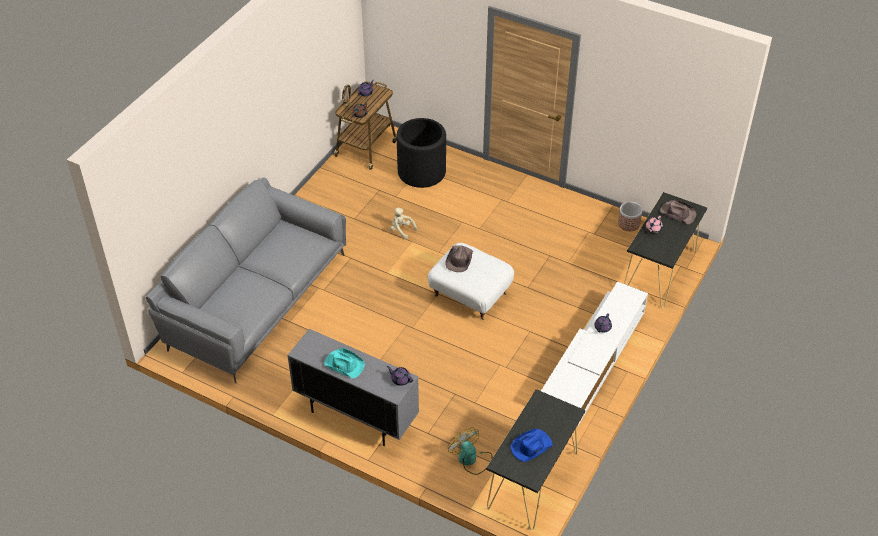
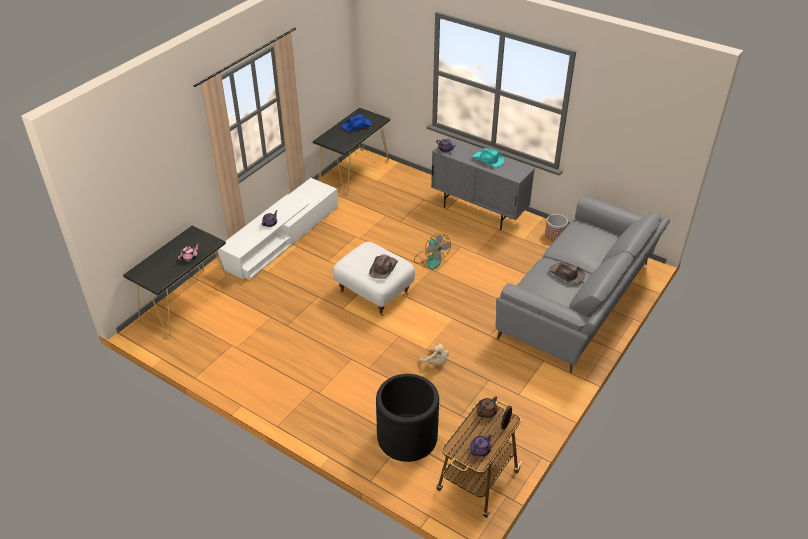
camera: 175 degrees left, 5 degrees down
(471, 459) = (394, 184): fan -> fan (431, 259)
(628, 224) = (190, 354): planter -> planter (555, 235)
(677, 213) = (156, 270): brown hat -> brown hat (566, 274)

